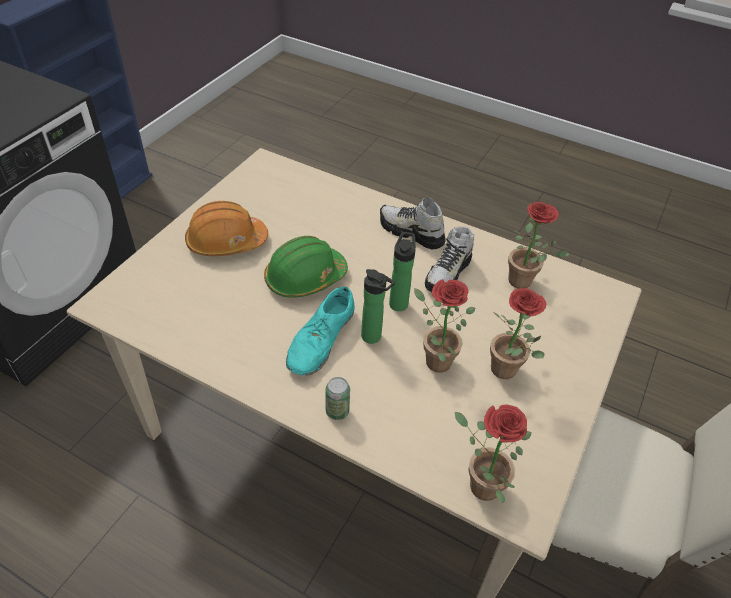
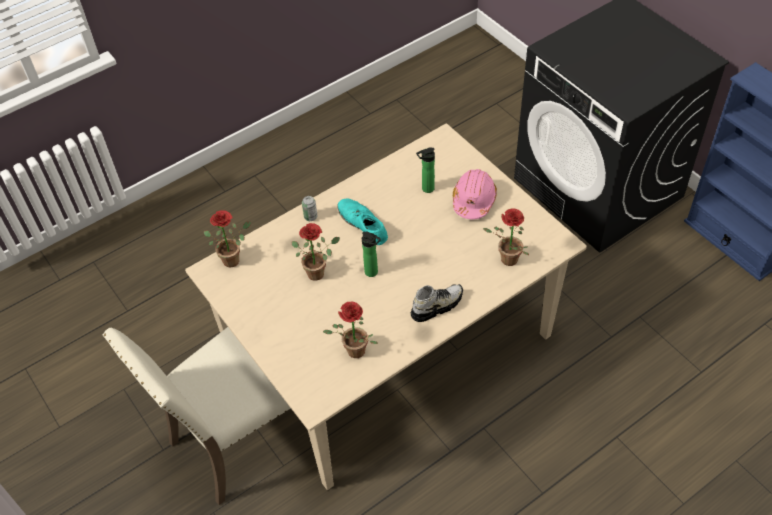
camera: 120 degrees right, 5 degrees up
(226, 242) = (473, 200): orange hard hat -> pink hard hat
(305, 278) = (419, 231): green hard hat -> none
(374, 338) = (351, 249): bottle -> bottle (426, 189)
(448, 274) = (383, 310): shoe -> none
(508, 372) = (288, 305): potted plant -> potted plant (505, 260)

